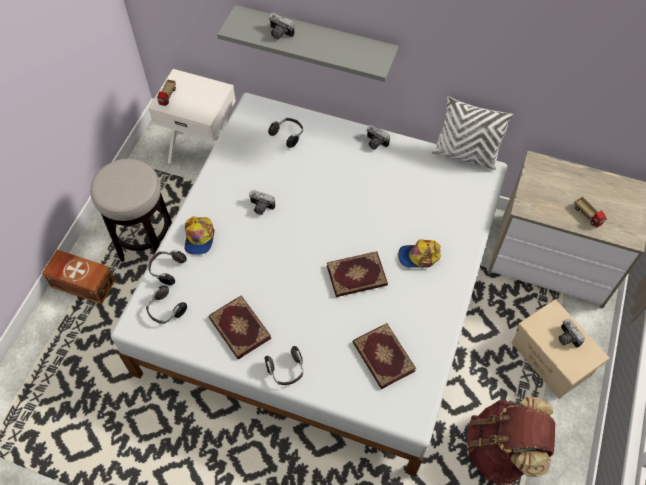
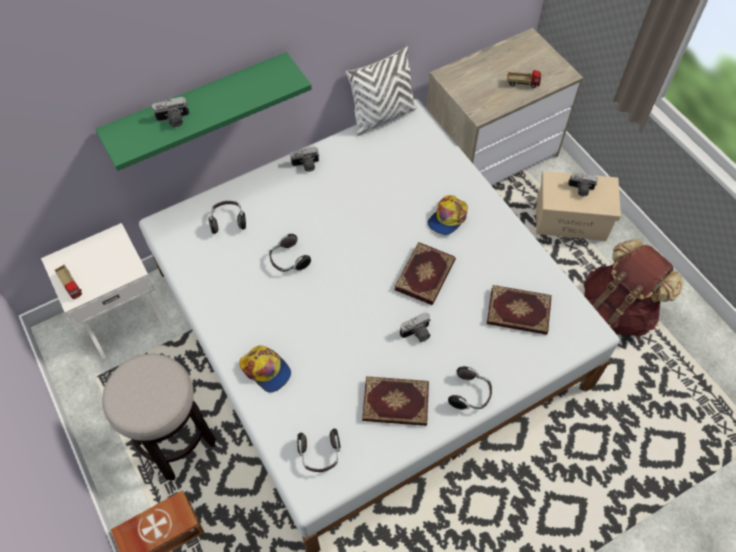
camera: 50 degrees left, 0 degrees up
(167, 269) = (275, 423): headphones -> headphones (288, 260)
(260, 207) = (284, 297): camera -> camera (417, 334)
(315, 39) = (198, 105): grey shelf -> green shelf

